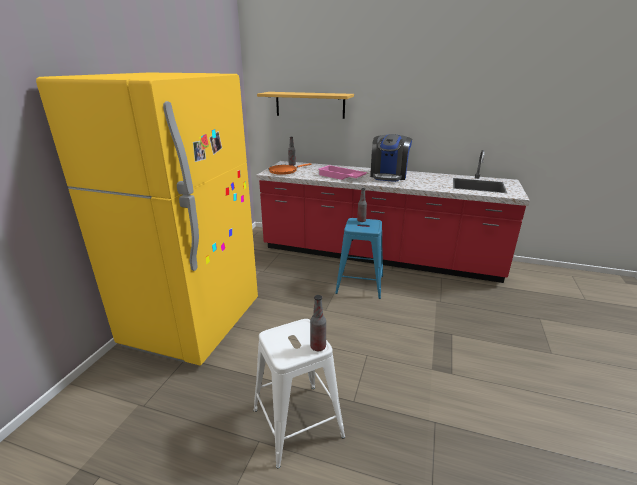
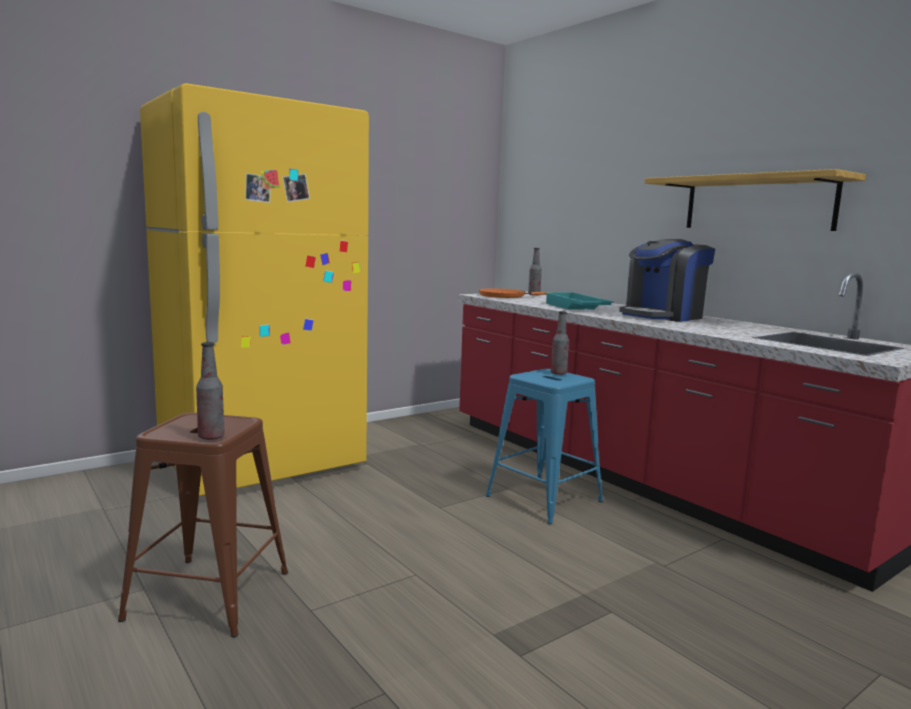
camera: 35 degrees right, 15 degrees down
(298, 423) = (209, 595): white stool -> brown stool
(310, 105) = (575, 199): shelf -> shelf (757, 204)
(341, 177) = (575, 308): pink tray -> turquoise tray

